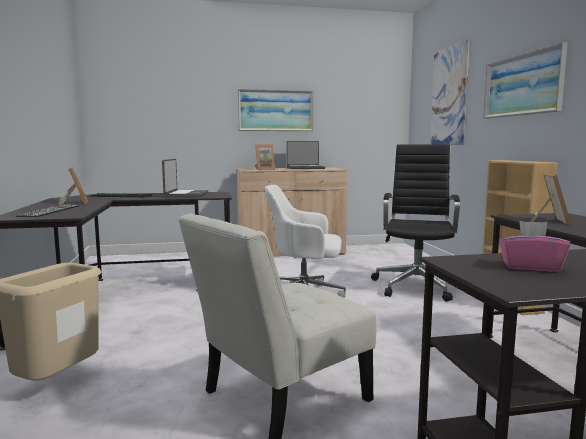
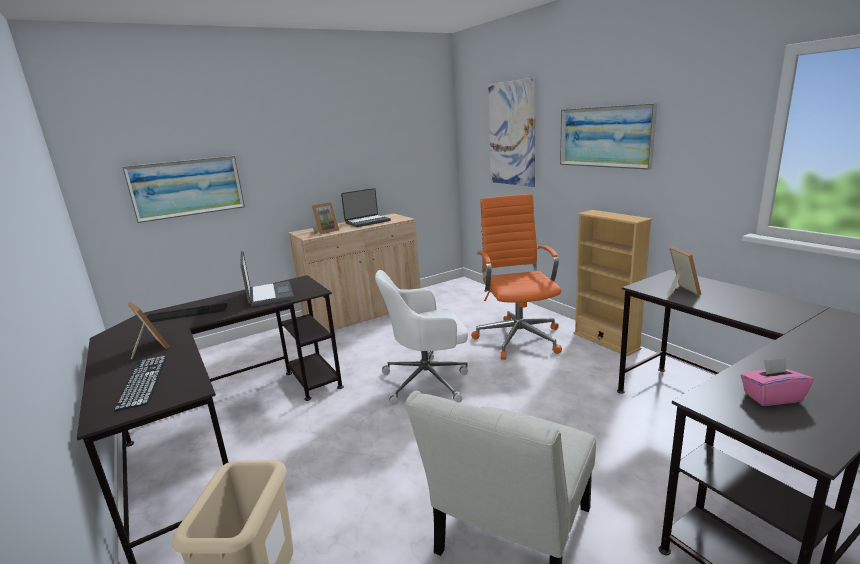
camera: 20 degrees left, 10 degrees up
(275, 110) = (322, 158): picture -> picture (187, 187)
(417, 286) = (518, 337): black office chair -> orange office chair

